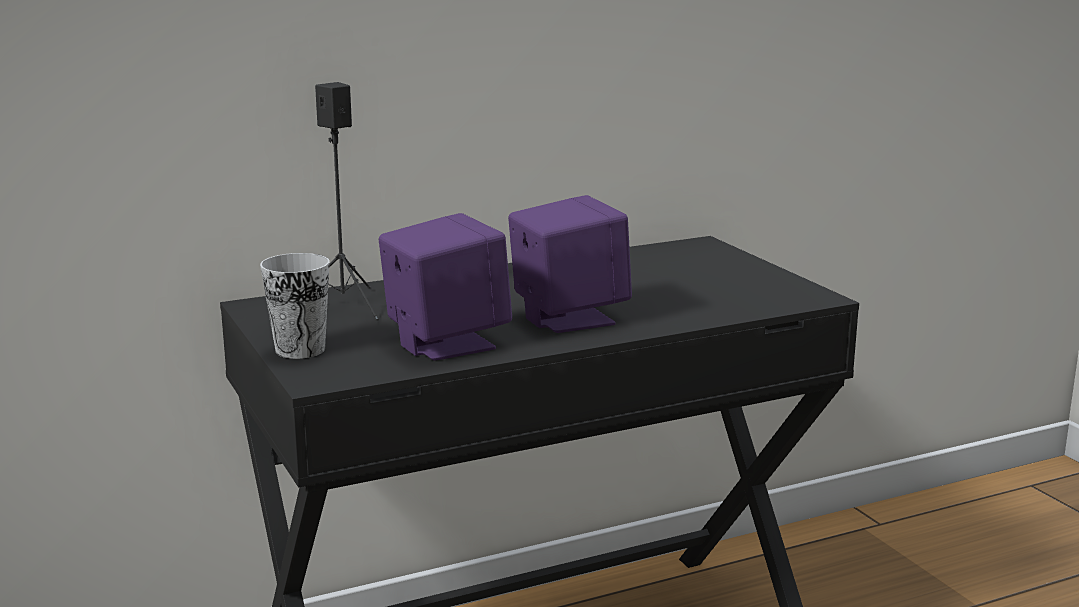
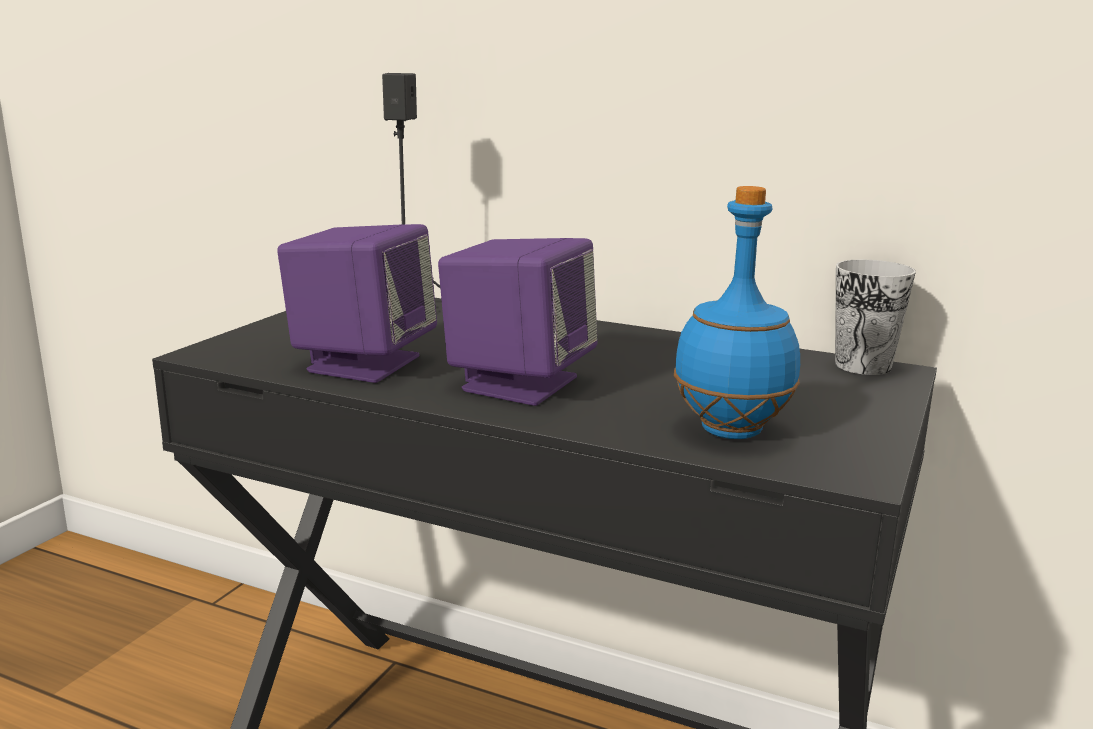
camera: 50 degrees right, 0 degrees up
(300, 349) = (273, 330): cup -> cup (863, 366)
(729, 299) = (733, 431): none -> blue bottle

